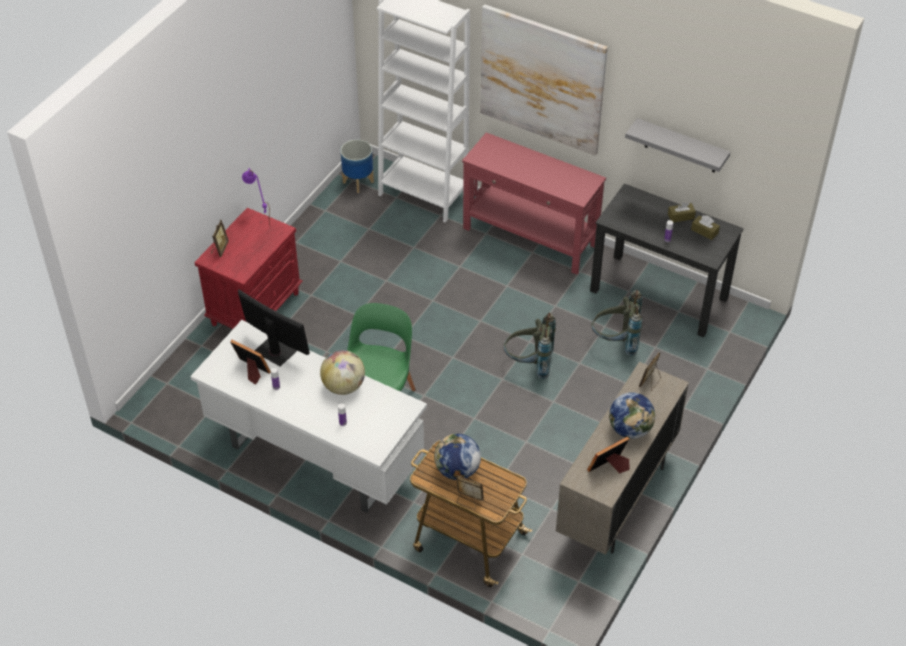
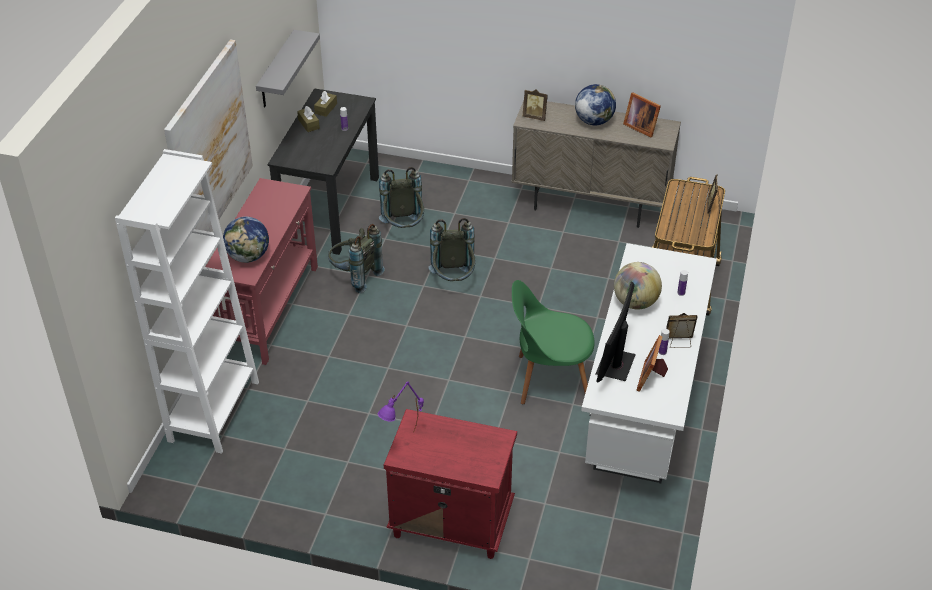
camera: 105 degrees left, 5 degrees down
(219, 249) = (467, 470): picture frame -> picture frame (679, 342)
(358, 182) = (199, 479): planter -> none
(457, 470) = (684, 220): globe -> globe (248, 256)
(555, 297) = (355, 277): none -> grey backpack

